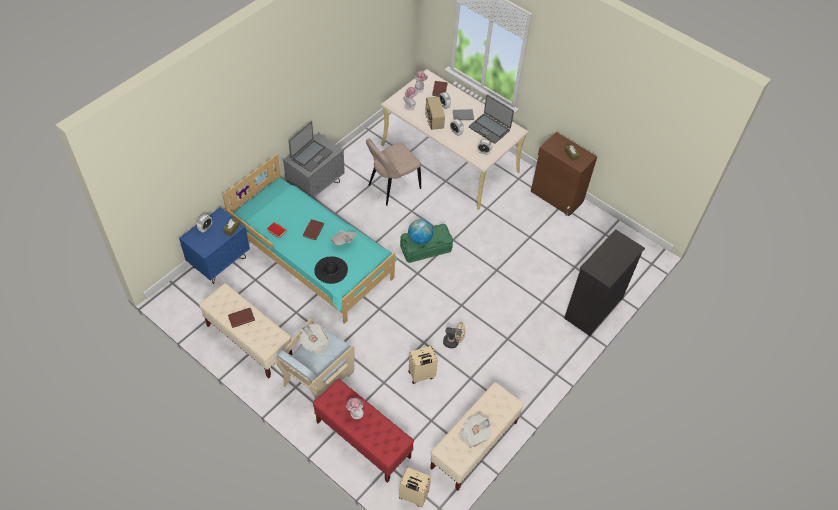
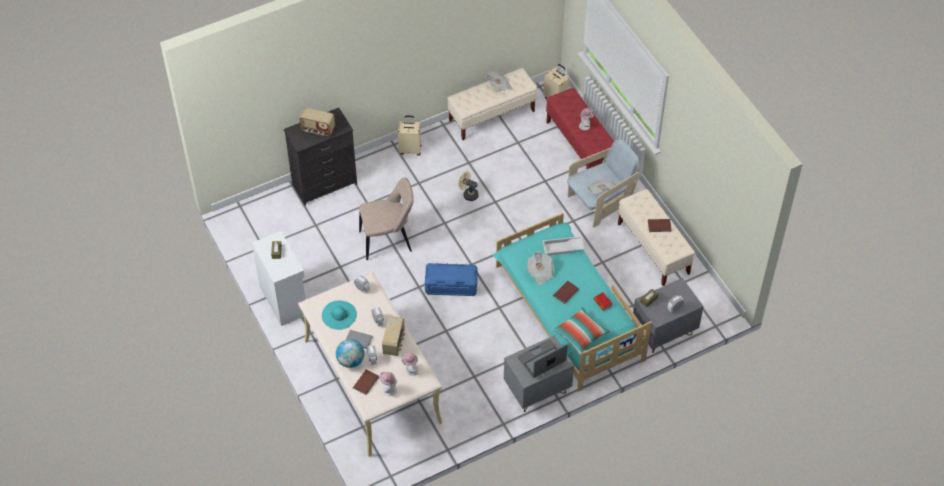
camera: 155 degrees left, 0 degrees up
(220, 263) = (663, 333): blue nightstand -> grey nightstand
(288, 199) = (580, 334): none -> pillow
(331, 270) = (562, 248): black hat -> white tray
(392, 188) = (454, 364): beige chair -> beige chair (388, 241)
(420, 239) = (459, 272): globe -> globe (350, 361)
(421, 375) = (510, 176): beige suitcase -> beige suitcase (410, 149)
(425, 249) = (451, 285): green storage box -> blue storage box
(489, 128) = (339, 315): laptop -> turquoise hat
(556, 197) = (284, 299): brown cabinet -> white cabinet
(612, 256) = (318, 130): none -> radio

